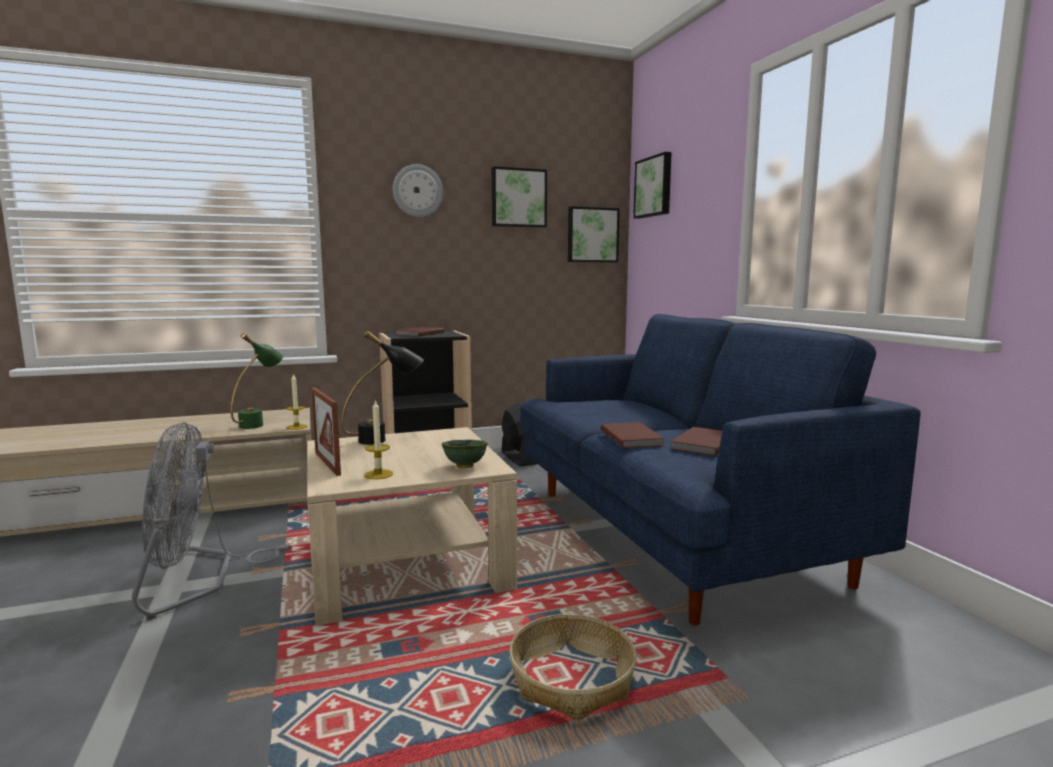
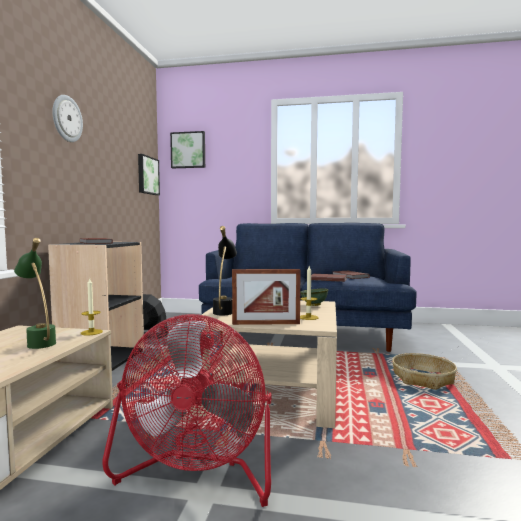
camera: 60 degrees left, 5 degrees down
(202, 574) = (193, 472): grey fan -> red fan
(518, 198) = (117, 141): picture -> none

